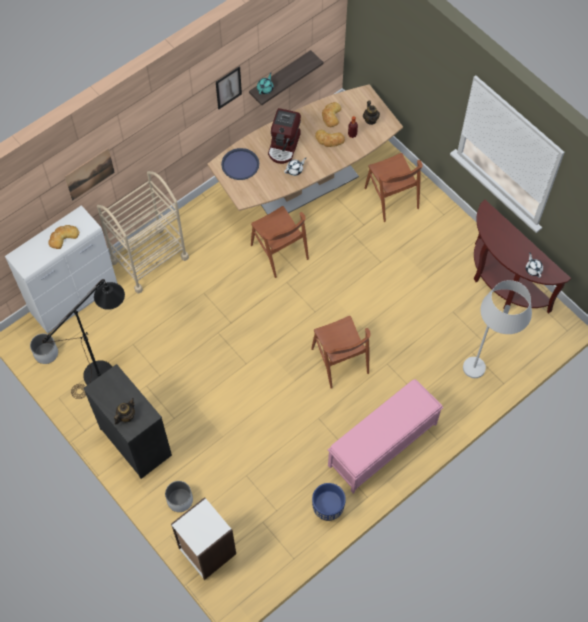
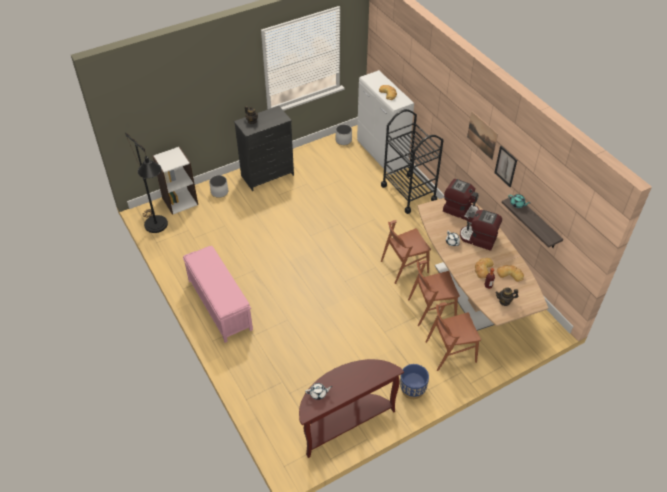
camera: 100 degrees right, 15 degrees down
(89, 174) = (425, 88): picture -> picture (482, 135)
(106, 370) = (324, 166): black floor lamp -> black floor lamp (158, 229)
(149, 259) = (408, 193): beige cart -> black cart
(240, 164) = (461, 210): blue tray -> coffee machine
(328, 508) = (183, 265): blue planter -> blue planter (412, 389)
(340, 361) = (298, 290): brown chair -> brown chair (431, 309)
(486, 365) = (266, 390): white floor lamp -> none

